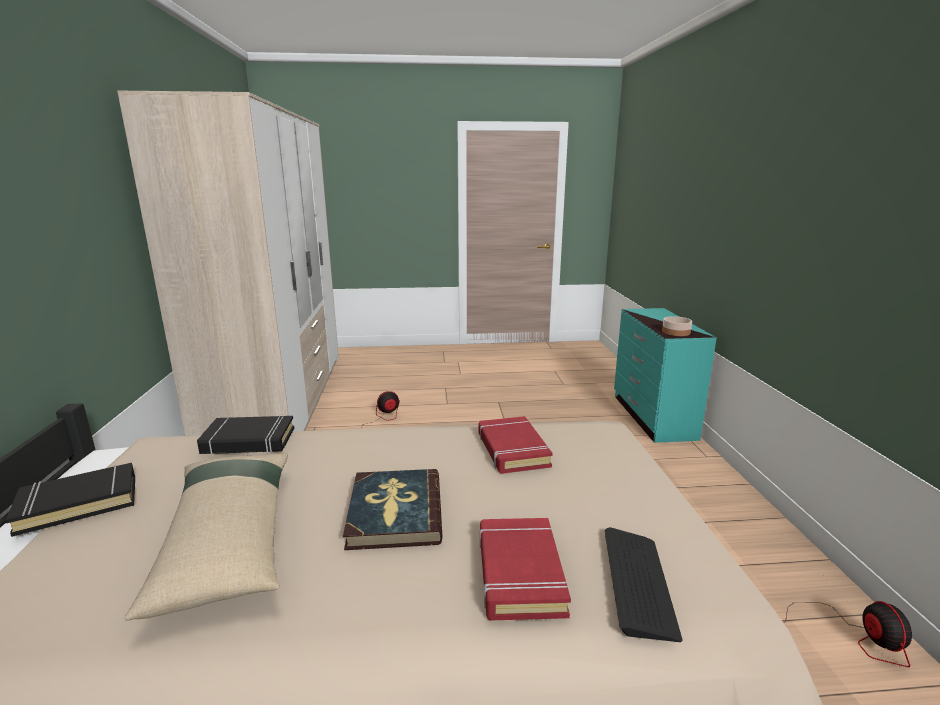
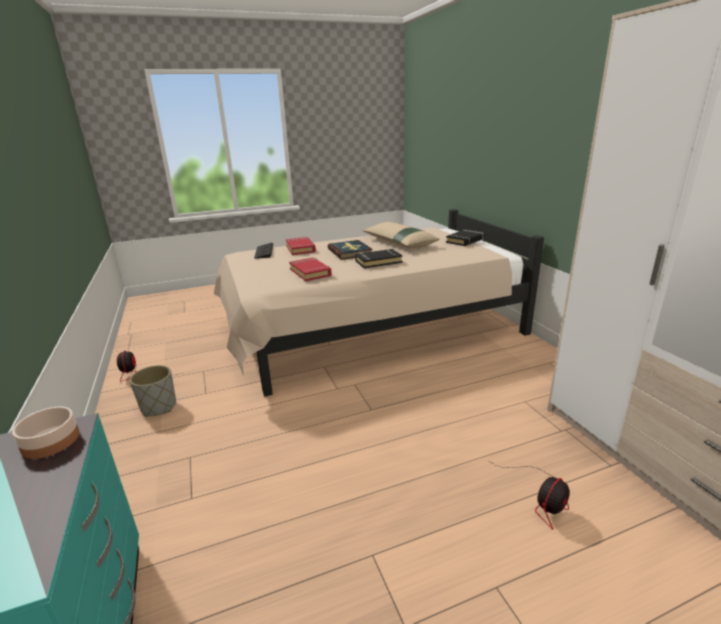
camera: 165 degrees right, 5 degrees up
(248, 441) = (447, 259): black book -> black book (378, 262)
(743, 557) = (158, 407): none -> grey planter

